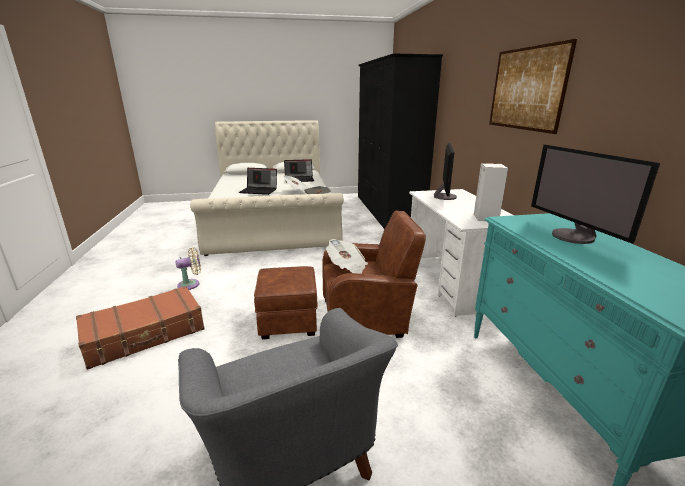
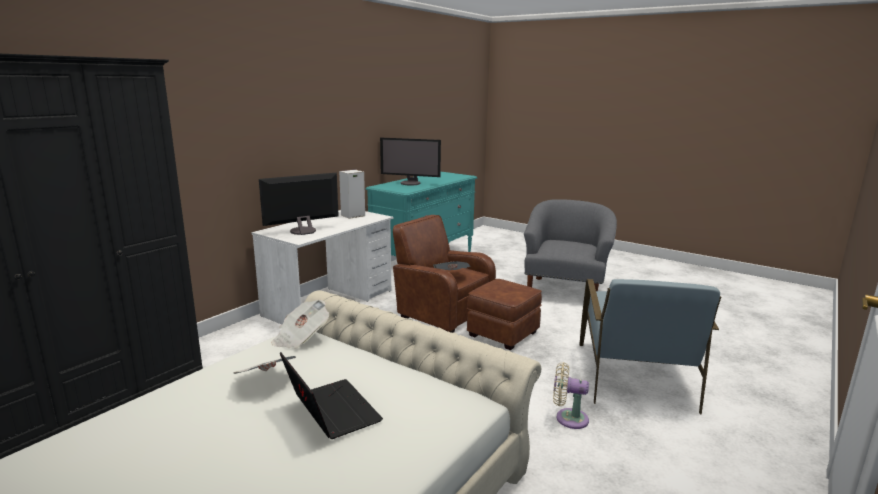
camera: 135 degrees left, 5 degrees down
(145, 335) = (634, 375): brown suitcase -> blue armchair
(299, 179) = (129, 439): laptop -> none
(526, 89) = (307, 110): picture -> none
(574, 236) = (411, 183): monitor -> monitor turned 75 degrees clockwise

